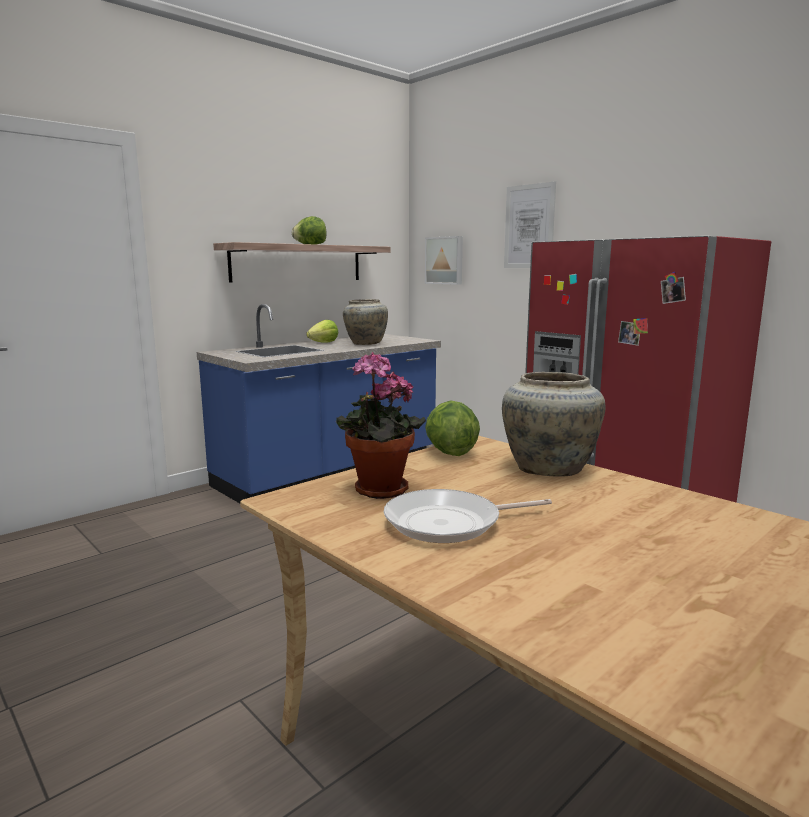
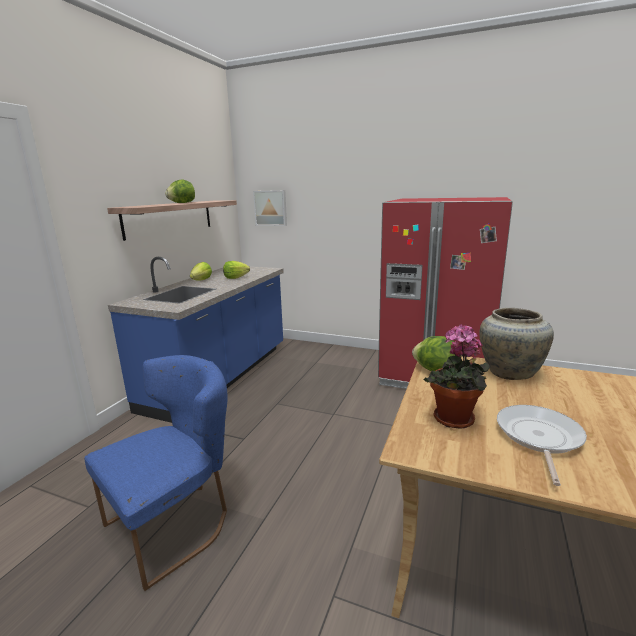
camera: 25 degrees left, 5 degrees up
(160, 588) = (177, 522): none -> blue chair
(365, 343) = (235, 277): beige vase -> lettuce
(449, 523) = (538, 437): frying pan -> frying pan turned 150 degrees clockwise
(529, 226) = (340, 184): picture -> none

